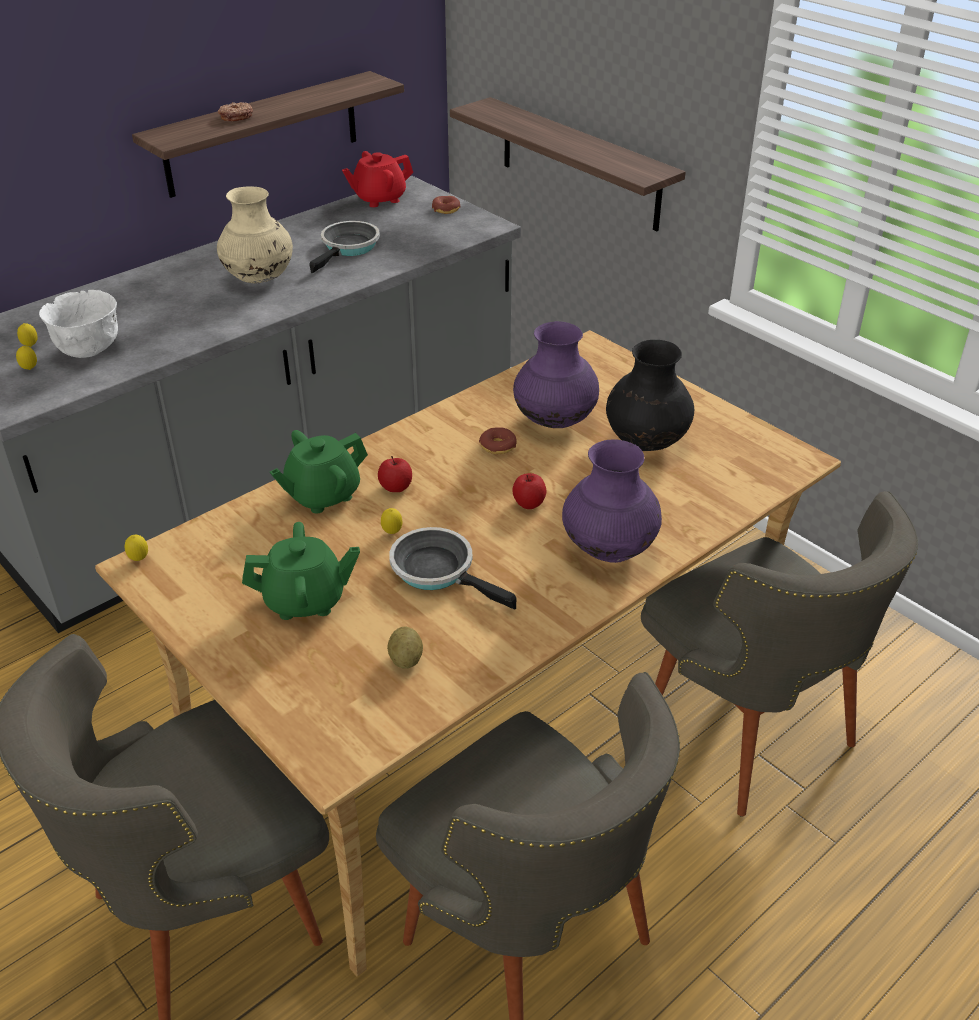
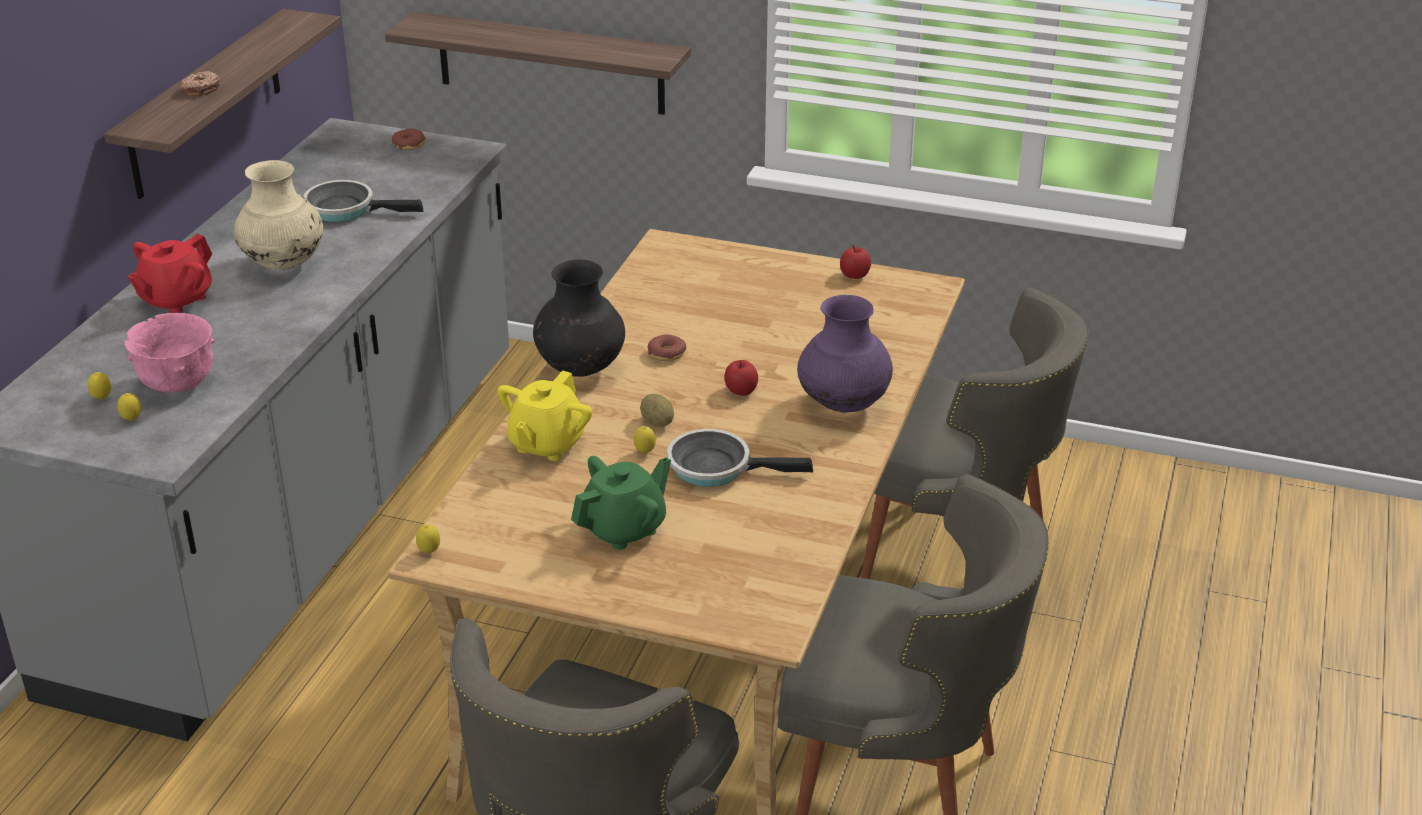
camera: 30 degrees left, 5 degrees down
(89, 351) = (177, 384): white bowl -> pink bowl
(322, 495) = (546, 444): green teapot -> yellow teapot
(348, 248) = (346, 209): frying pan -> frying pan turned 75 degrees counterclockwise
(379, 199) = (322, 151): red teapot -> red teapot (176, 300)
(395, 487) = (608, 416): apple -> apple (854, 275)
(406, 659) = (757, 540): potato -> potato (657, 422)
(555, 421) = (697, 317): purple vase -> none
(646, 442) = (793, 311): black vase -> black vase (580, 368)

